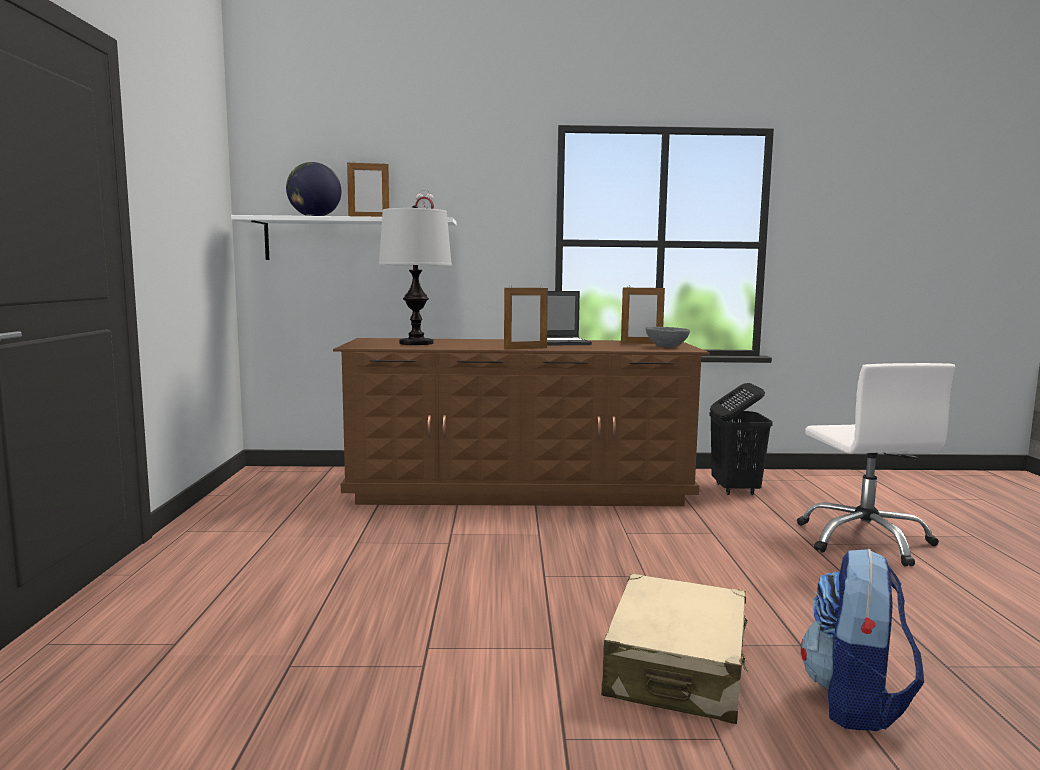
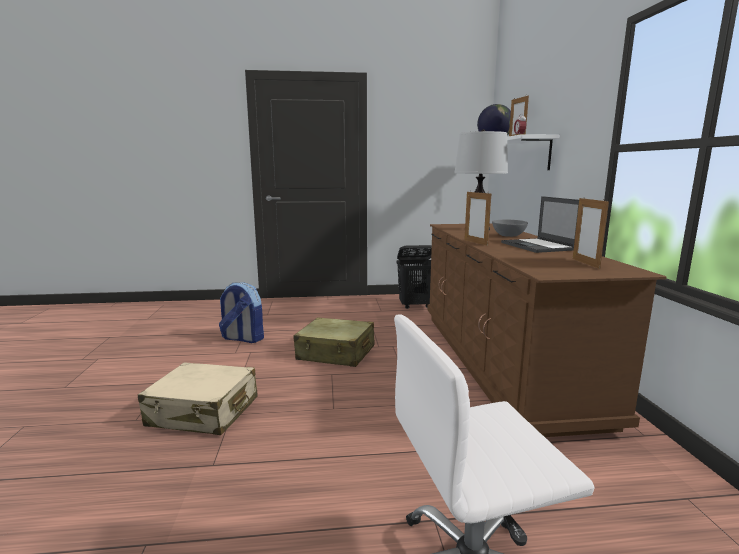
camera: 85 degrees right, 5 degrees up
(465, 571) = (336, 353): none -> beige suitcase
(667, 346) = (566, 269): grey bowl -> grey bowl (508, 235)
(734, 490) = (624, 486): black laundry basket -> black laundry basket (415, 306)
(856, 702) = (132, 474): backpack -> backpack (242, 338)

